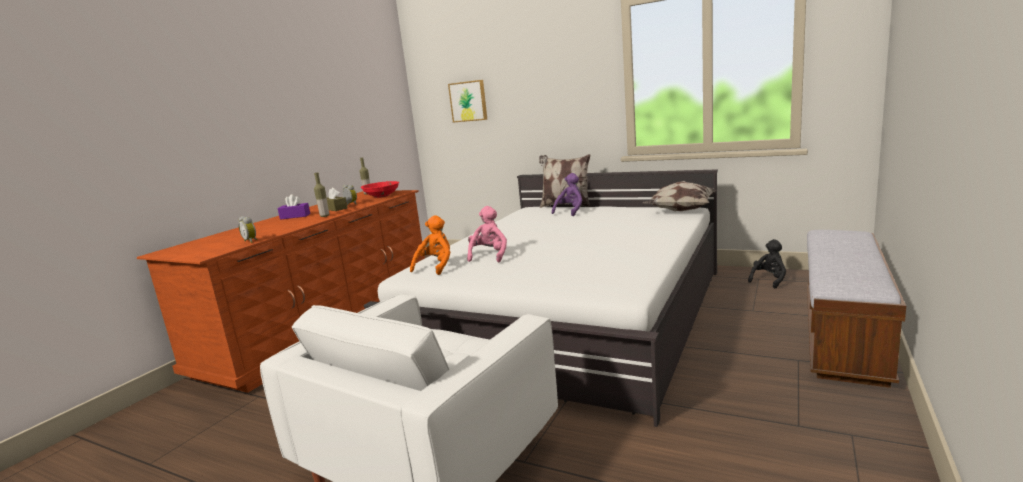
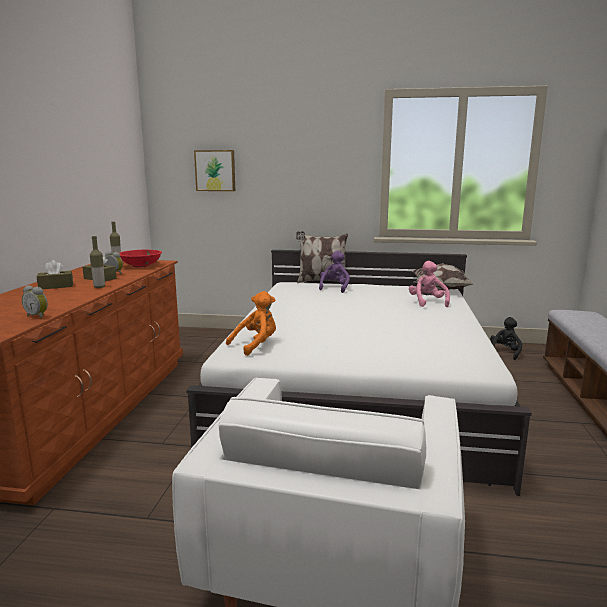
camera: 20 degrees left, 0 degrees up
(295, 216) = (56, 286): purple tissue box -> brown tissue box
(436, 266) = (256, 345): orange plush toy -> orange plush toy turned 45 degrees clockwise
(489, 256) = (304, 333): pink plush toy -> pink plush toy (427, 302)

